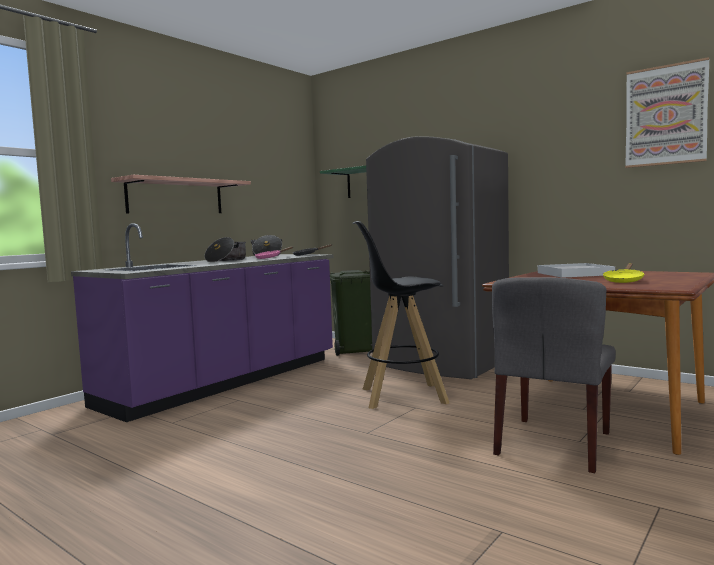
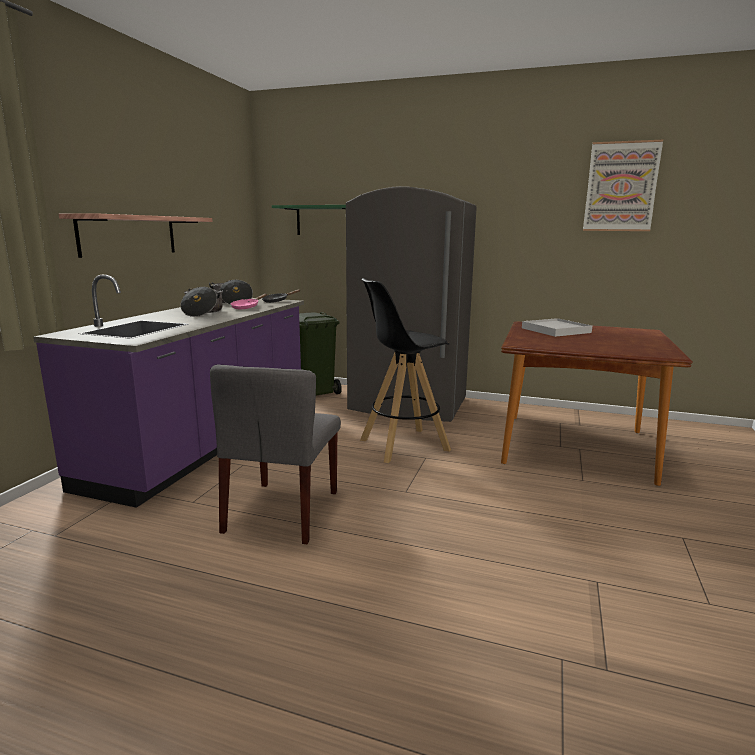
camera: 20 degrees left, 10 degrees up
(554, 444) = (566, 485): grey chair -> grey chair (282, 512)
(623, 281) = (614, 343): yellow frying pan -> none

